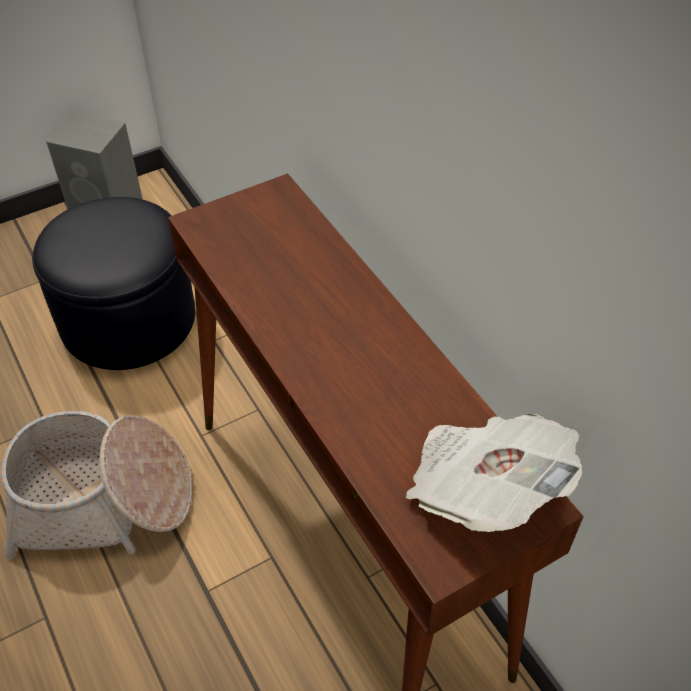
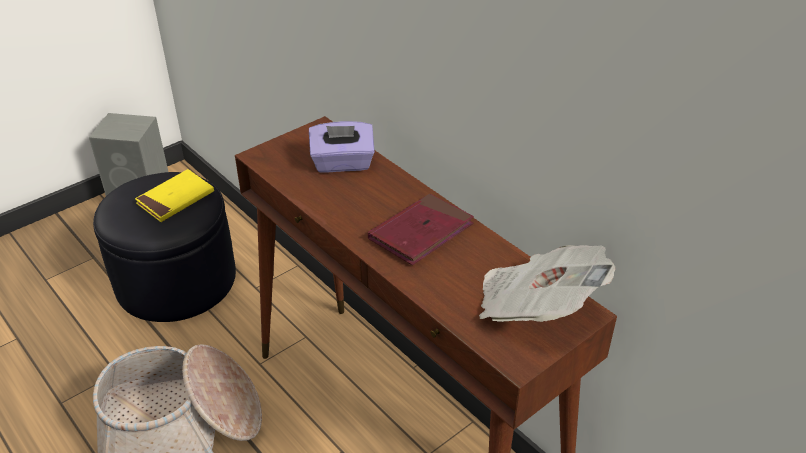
camera: 10 degrees left, 10 degrees down
(126, 234) = (175, 198): none -> yellow book
(293, 245) = (342, 164): none -> purple tissue box
(365, 358) = (421, 232): none -> red book

